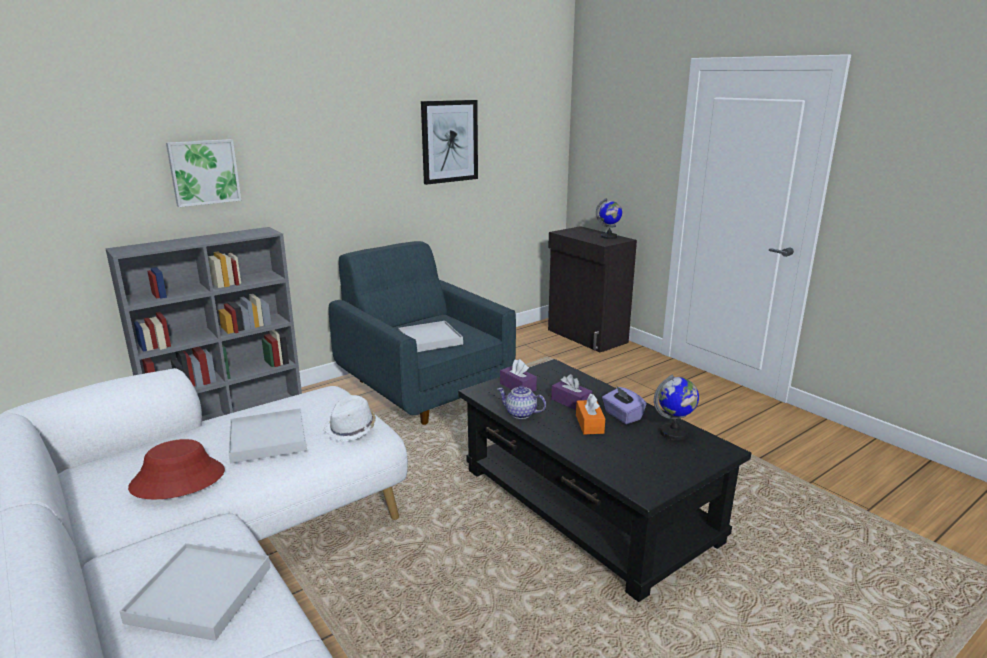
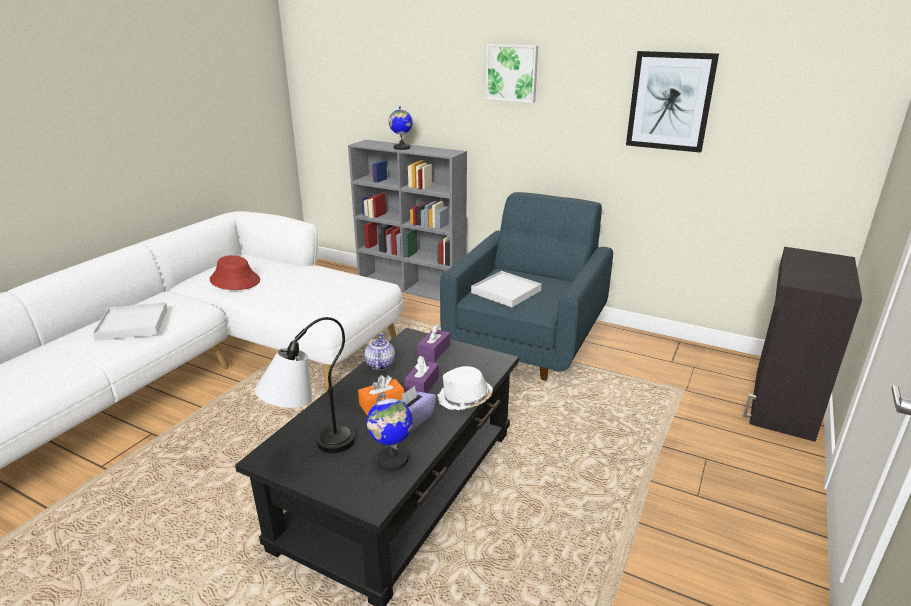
camera: 65 degrees right, 5 degrees up
(204, 172) = (428, 96): picture -> picture (512, 73)
(268, 439) = (292, 287): white tray -> none
(351, 428) = (322, 307): white hat -> white hat (464, 399)
(609, 237) = (835, 280): globe -> globe (401, 148)
(644, 467) = (310, 450): none -> table lamp

